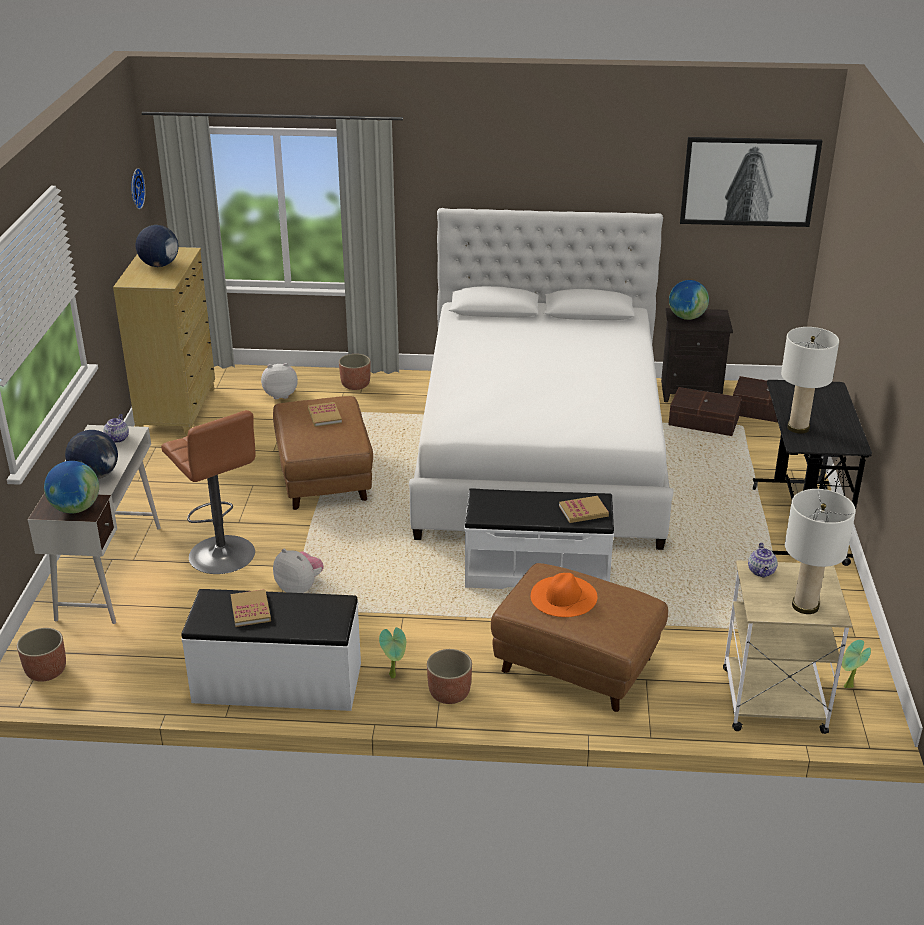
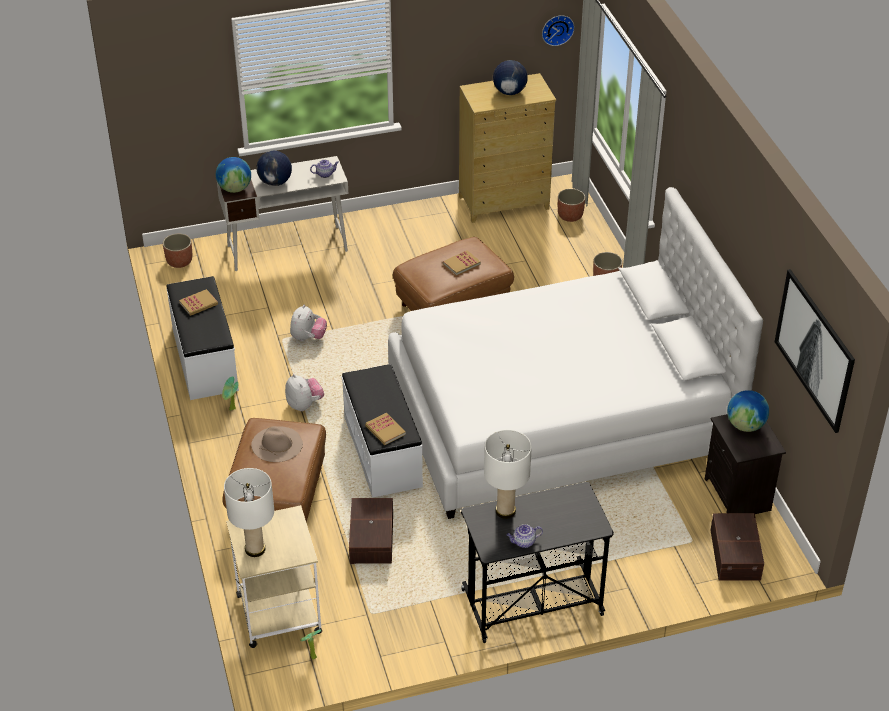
camera: 70 degrees right, 10 degrees up
(221, 555) = (328, 290): brown stool -> none
(280, 395) = (562, 245): plush toy -> plush toy (304, 405)
(449, 693) = (223, 440): planter -> planter (570, 216)
(563, 596) = (277, 444): orange hat -> beige hat
(704, 422) = (681, 513): brown storage box -> brown storage box (370, 539)
(761, 572) = (290, 521): teapot -> teapot (523, 542)

